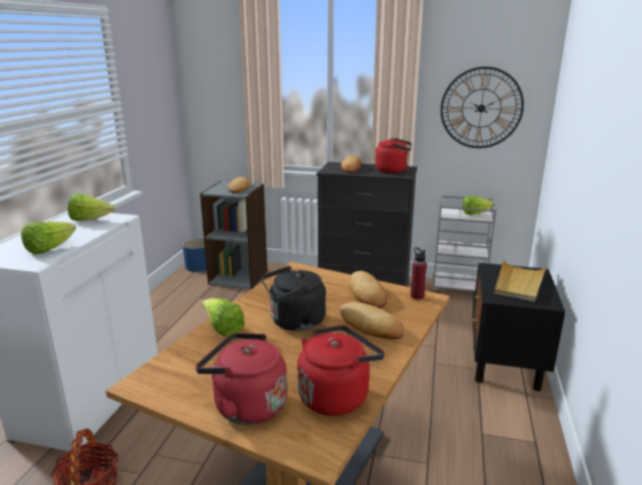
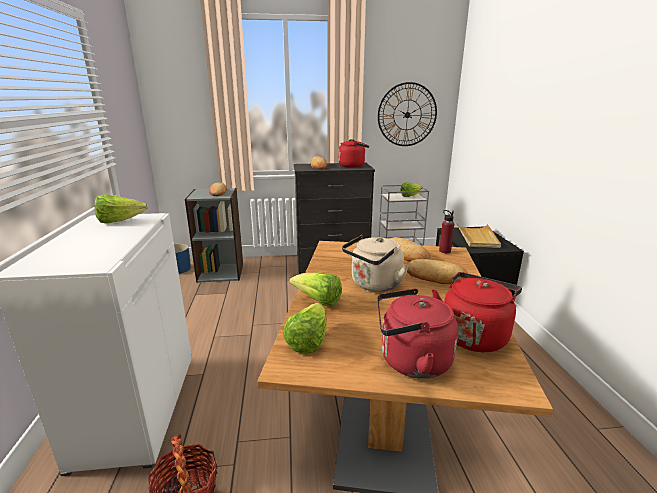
camera: 20 degrees left, 0 degrees up
(49, 249) = (102, 250): lettuce -> lettuce (308, 341)
(294, 322) = (374, 285): black kettle -> beige kettle

